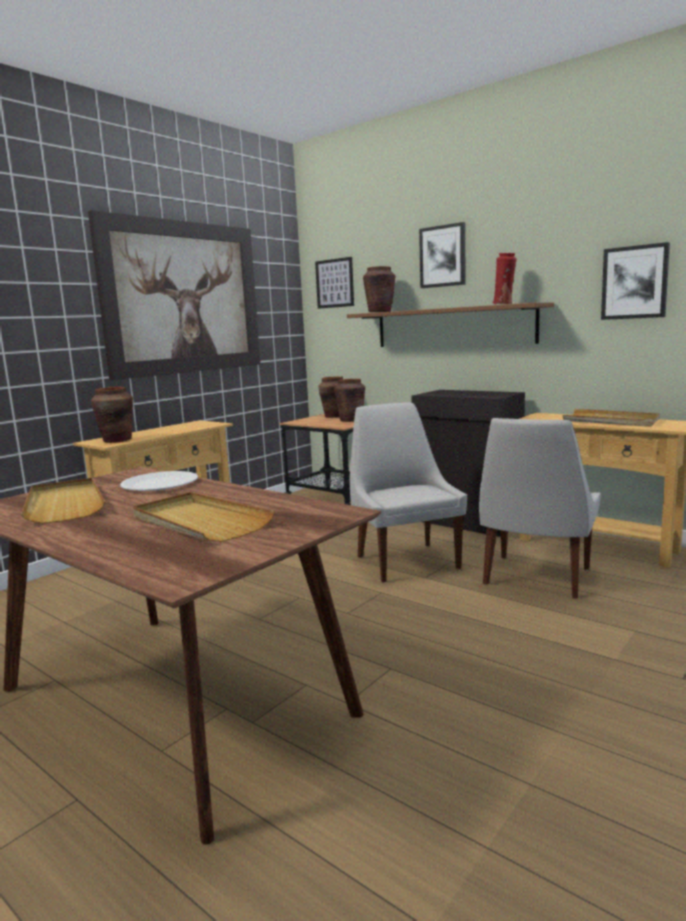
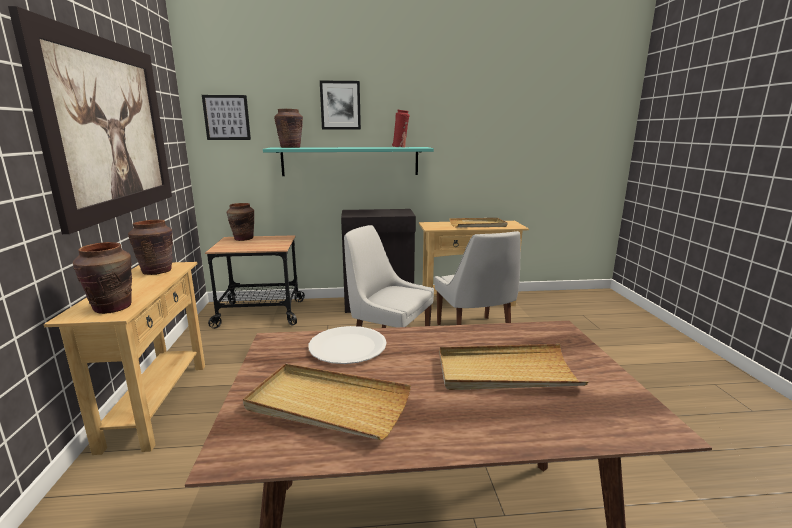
camera: 45 degrees left, 5 degrees up
(351, 420) = (271, 241): brown vase -> brown vase (157, 271)
(452, 327) = (350, 161): brown shelf -> turquoise shelf
(634, 282) = (478, 137): picture -> none

